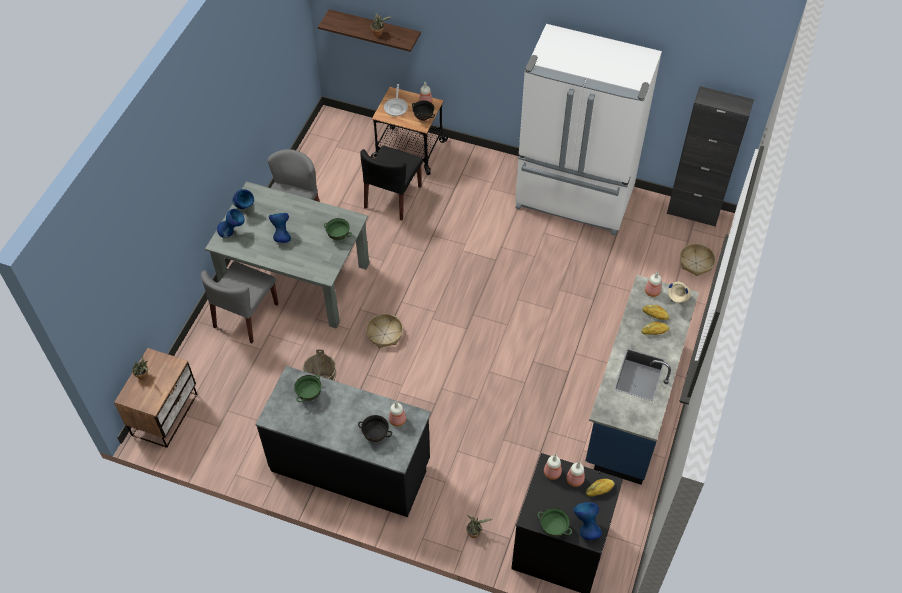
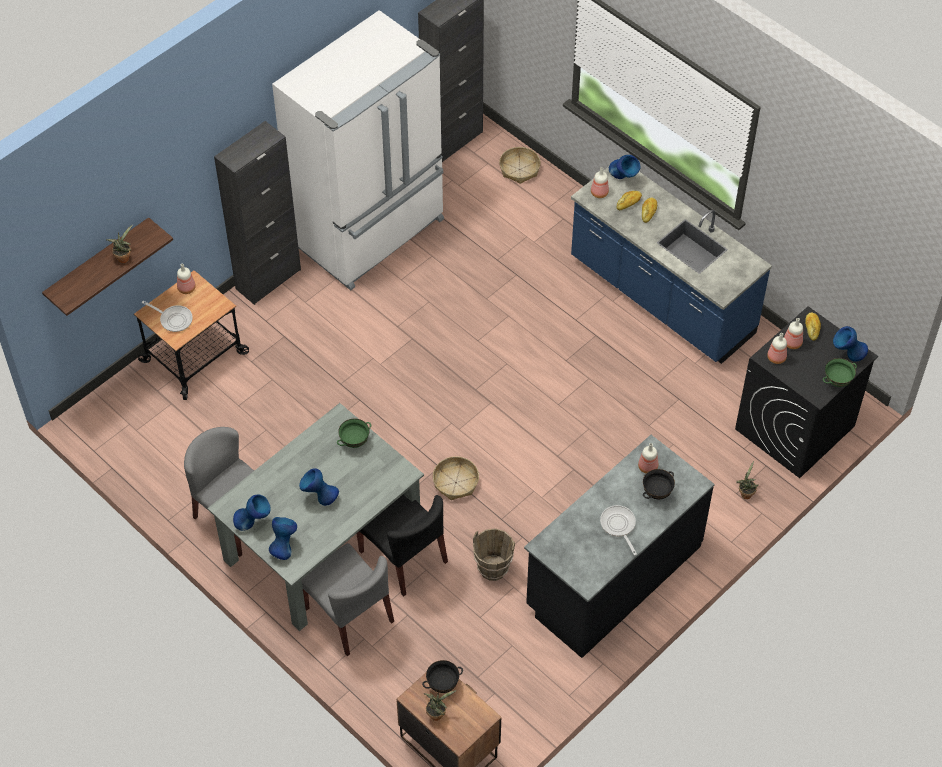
camera: 65 degrees left, 0 degrees up
(309, 394) = (575, 536): green bowl -> none
(332, 420) = (618, 526): none -> frying pan
(393, 197) = (258, 401): black chair -> black chair (403, 557)
(423, 117) = (209, 299): black bowl -> black bowl (442, 684)
(497, 161) = (268, 279): none -> black cabinet
(677, 302) = (623, 179): beige vase -> blue vase

